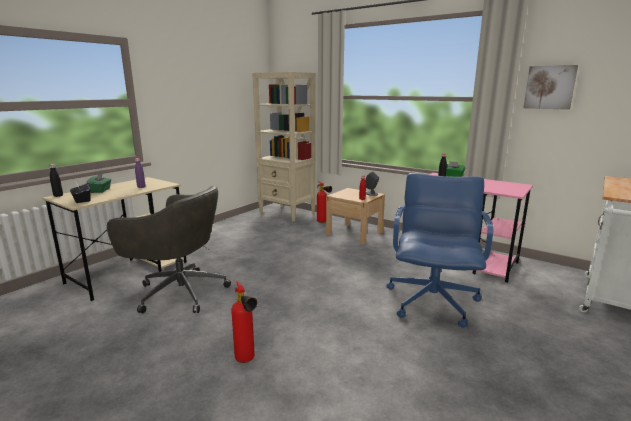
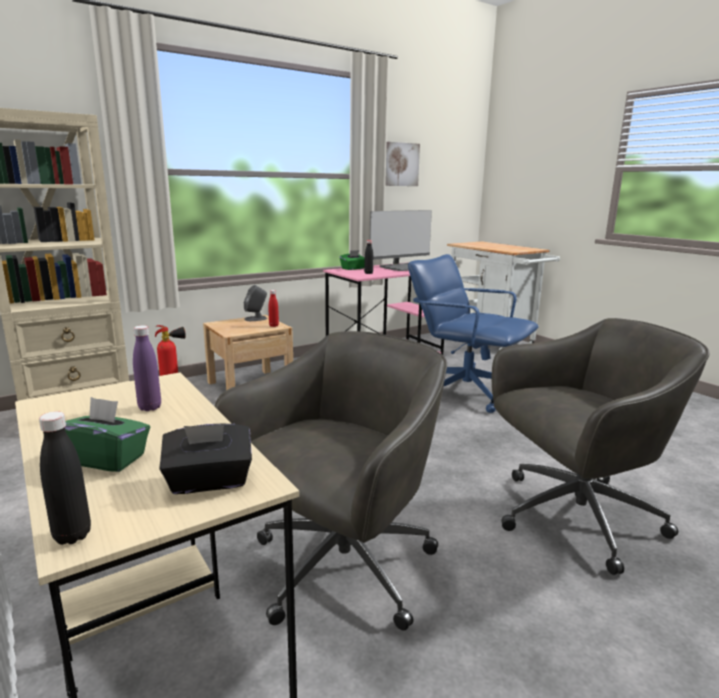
camera: 70 degrees left, 0 degrees up
(247, 361) = (573, 517): fire extinguisher -> grey office chair
(492, 186) = (405, 268): none -> monitor

